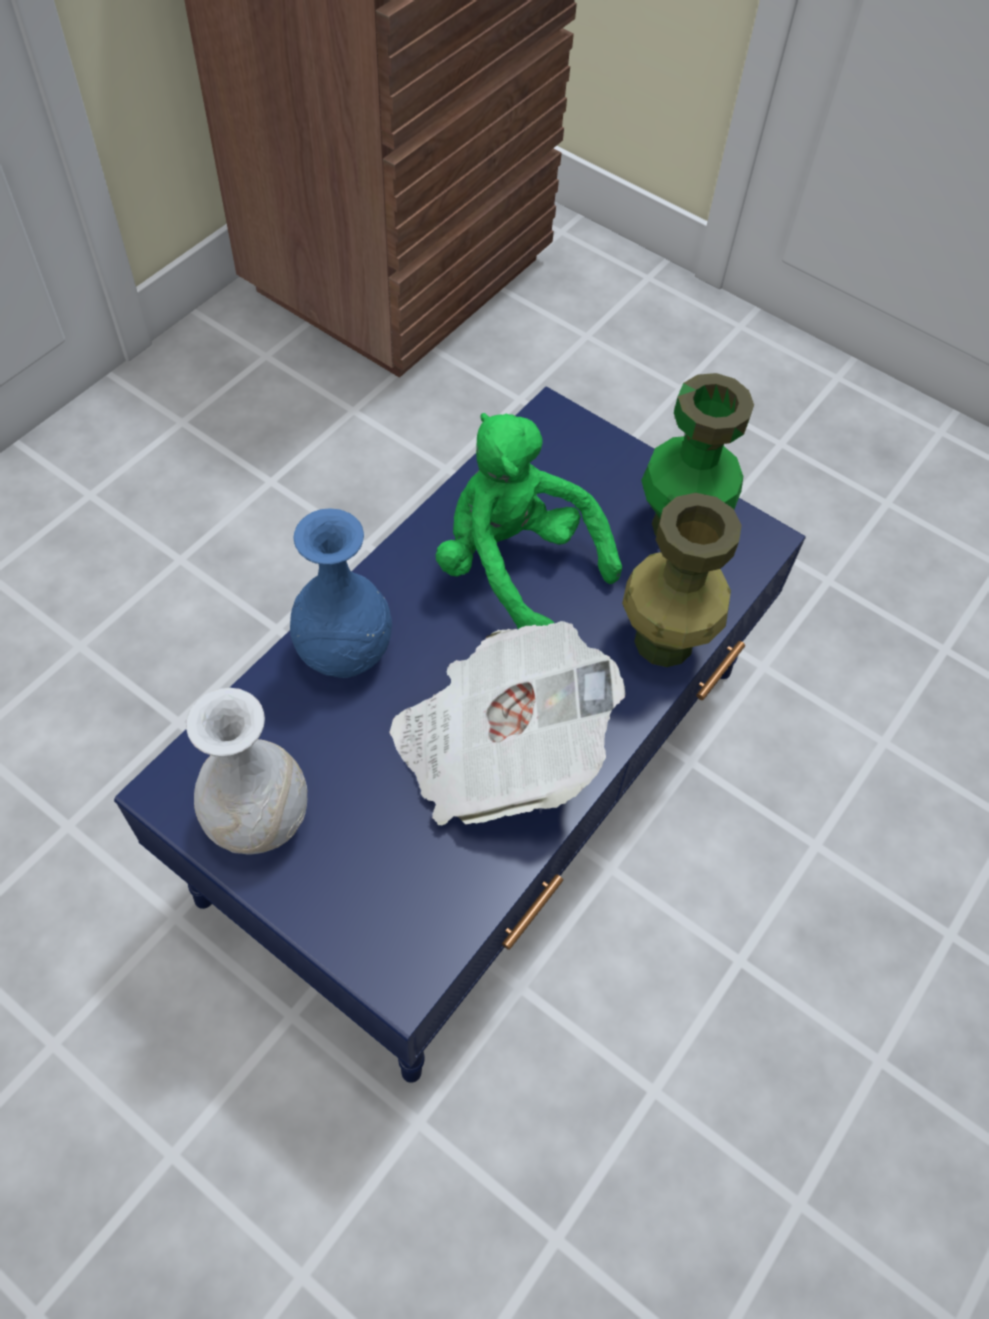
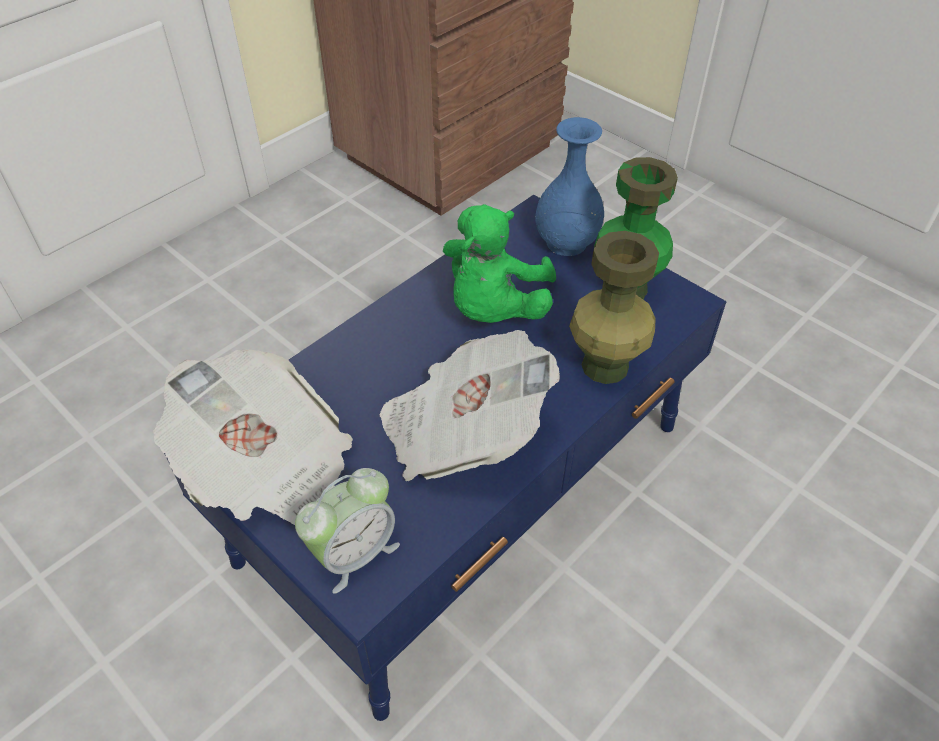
camera: 10 degrees right, 10 degrees down
(260, 820) = (268, 469): white vase -> newspaper
(344, 653) = (354, 358): blue vase -> blue vase (566, 243)
(387, 924) = (354, 553): none -> alarm clock
(515, 567) = (494, 309): green plush toy -> green plush toy turned 120 degrees counterclockwise

